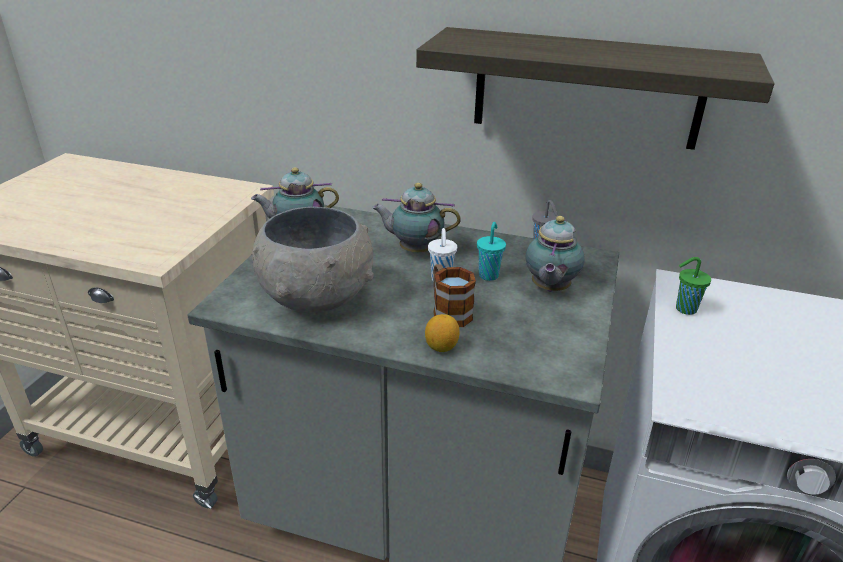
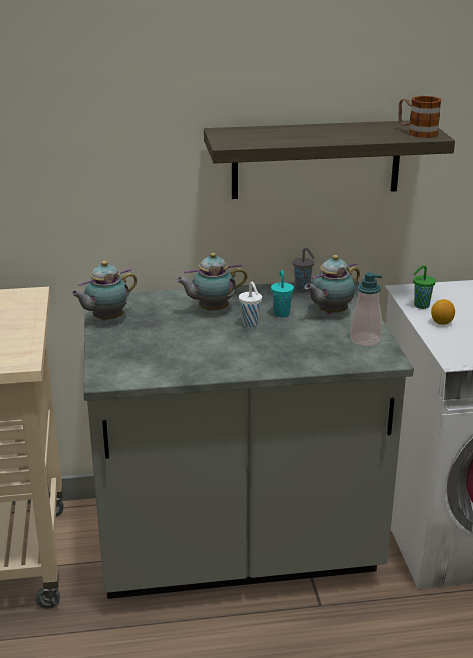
camera: 25 degrees left, 5 degrees down
(316, 296) = (170, 357): grey bowl -> none
(441, 347) = (291, 364): lemon -> lemon (441, 322)
(448, 311) = (275, 342): mug -> mug (417, 132)
(549, 289) = (330, 312): teapot -> teapot turned 60 degrees clockwise
(563, 340) = (365, 340): none -> soap dispenser

